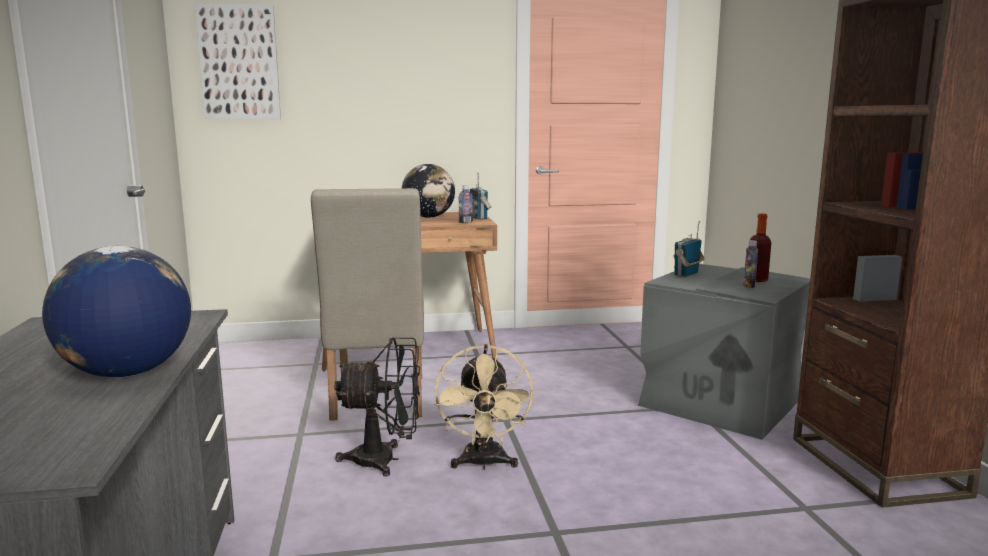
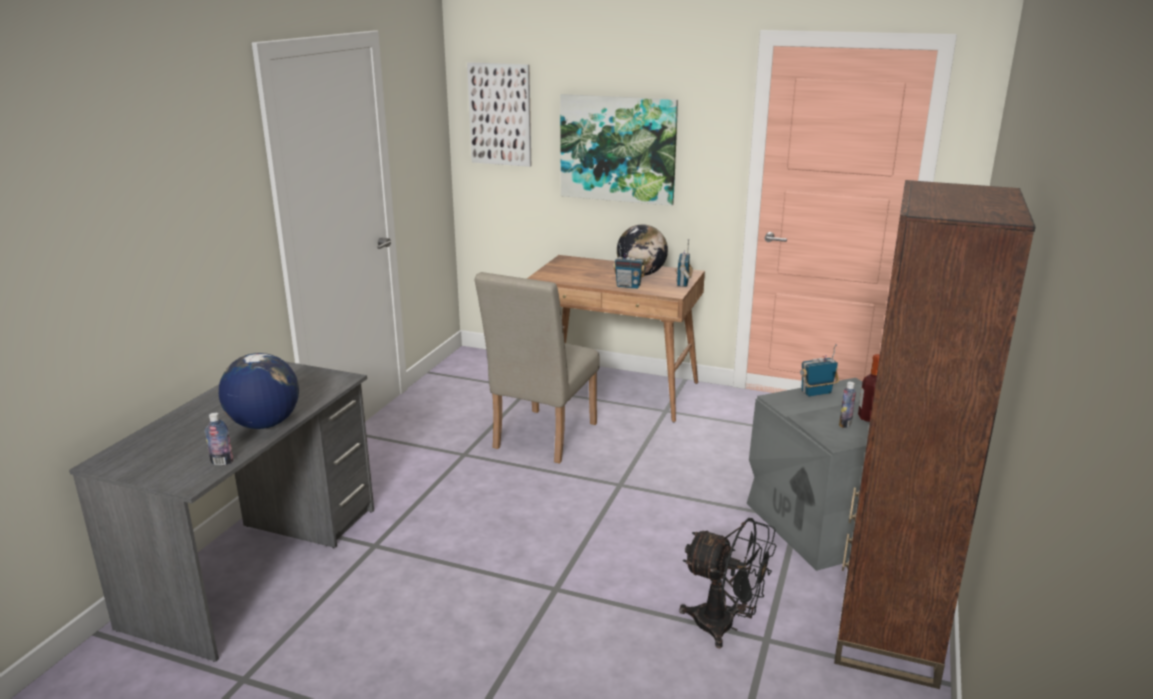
camera: 30 degrees right, 10 degrees up
(381, 94) = (618, 149): none -> picture
(385, 460) = (500, 494): black fan -> black fan (725, 626)
(431, 223) = (628, 286): none -> radio
(465, 222) = (660, 289): bottle -> bottle (222, 462)
(484, 464) = (563, 519): beige fan -> none

